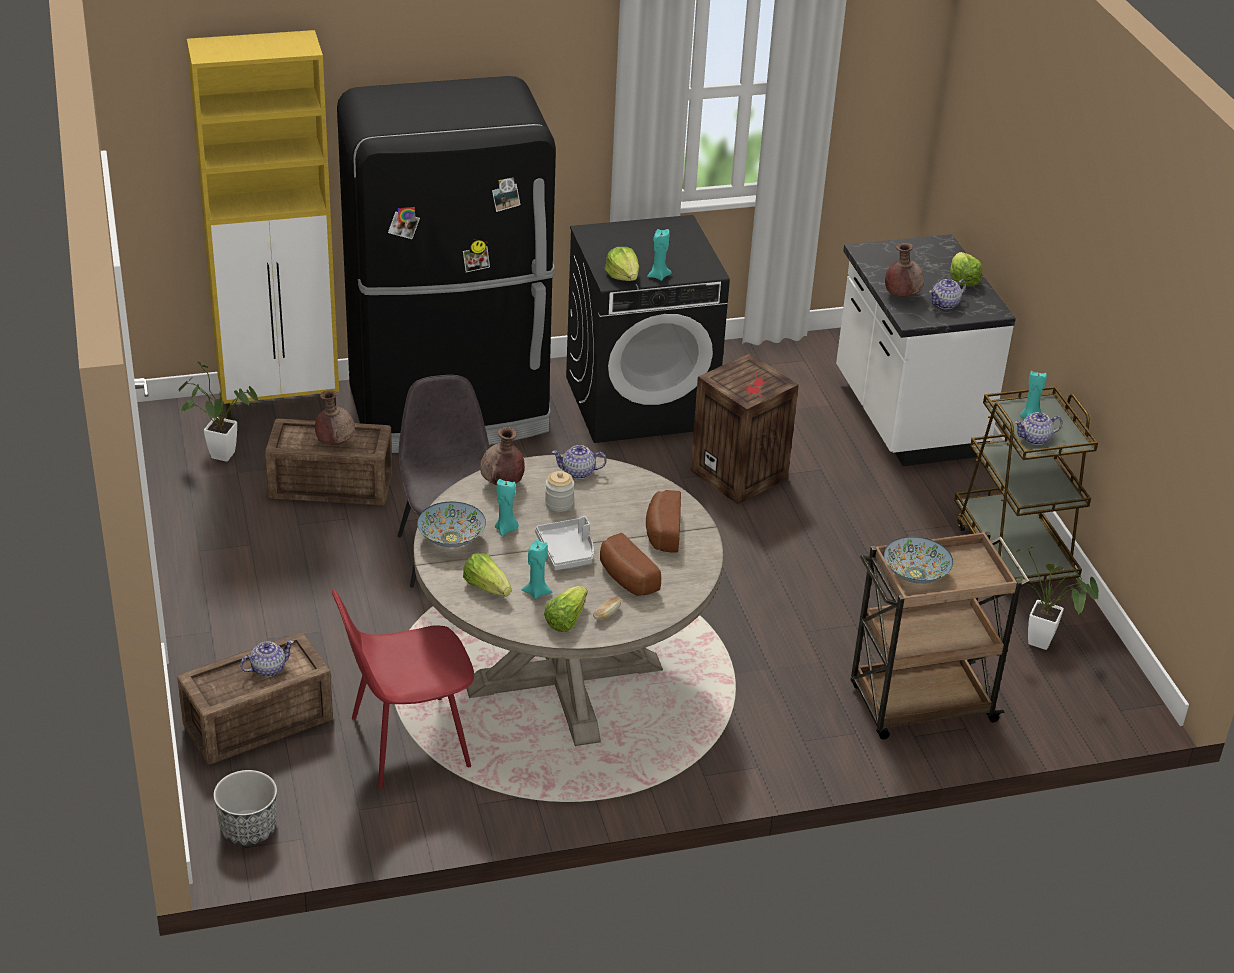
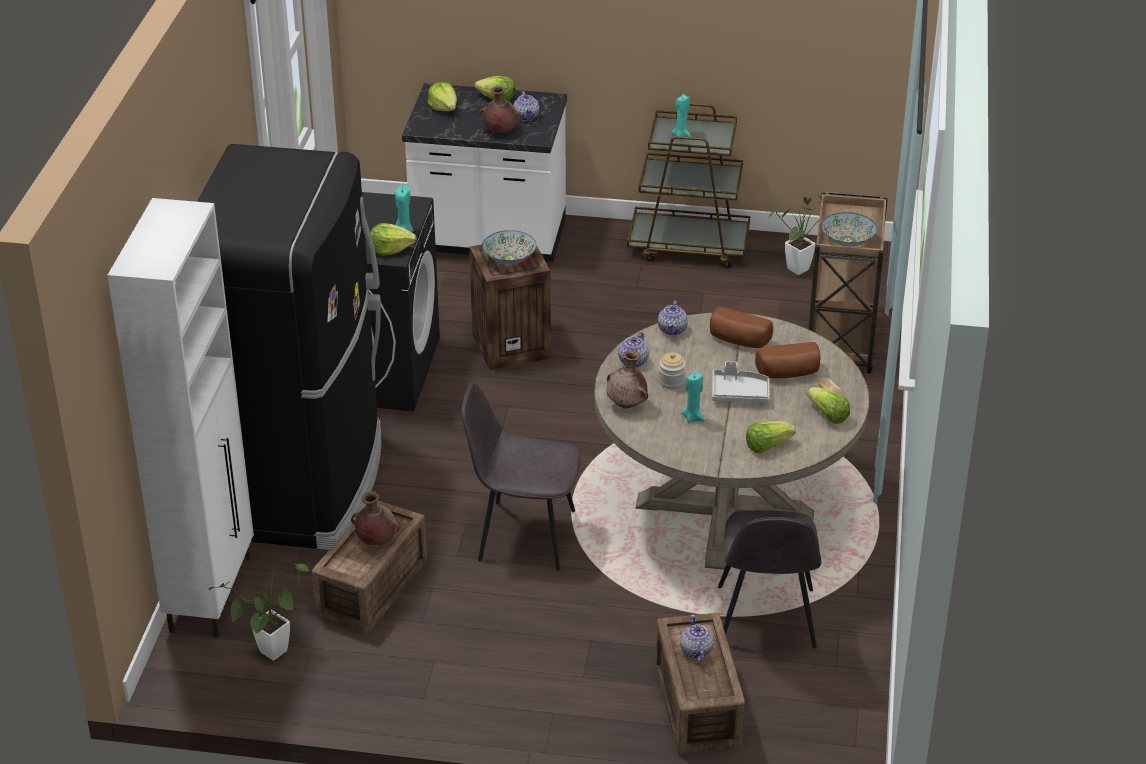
camera: 65 degrees left, 0 degrees up
(248, 828) = (833, 738): planter -> none
(281, 404) = (211, 593): yellow cabinet -> white cabinet
(406, 743) = (766, 620): red chair -> grey chair
(451, 539) = (691, 450): bowl -> bowl (509, 259)
(536, 592) = (785, 421): turquoise candle -> none
(915, 255) = (444, 108): none -> lettuce
(1035, 439) = (709, 142): teapot -> teapot (672, 329)

